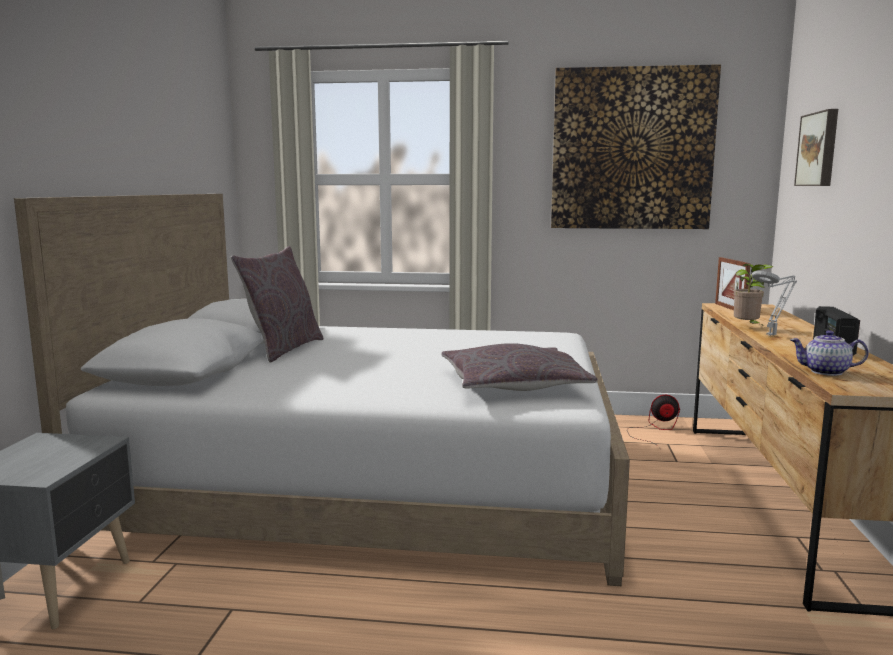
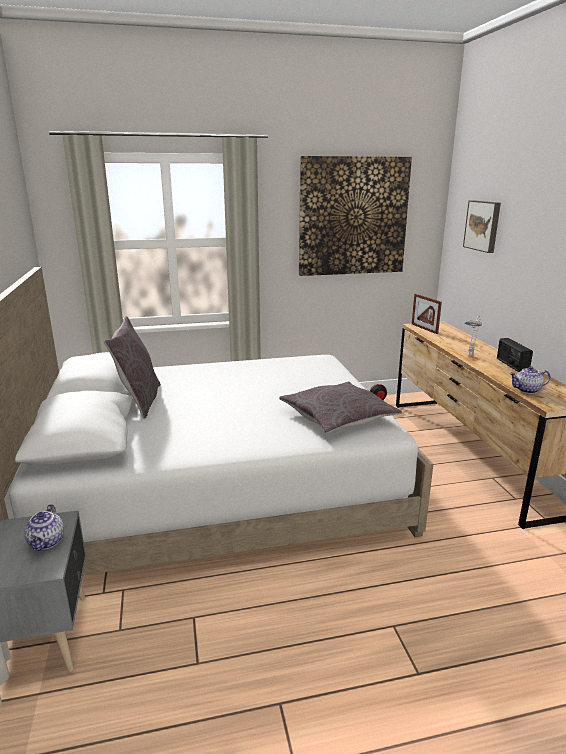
camera: 20 degrees left, 10 degrees up
(67, 456) = (47, 542): none -> teapot
(747, 327) = (451, 349): potted plant -> none

